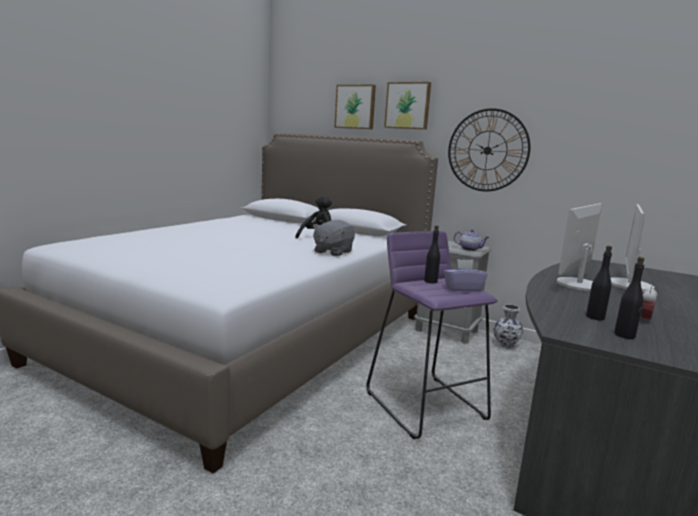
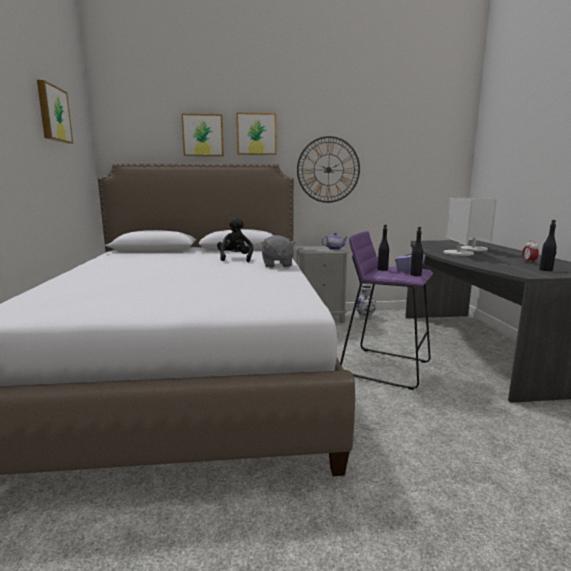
camera: 35 degrees left, 0 degrees up
(207, 90) = (53, 114): none -> picture
(595, 317) = (513, 265): black bottle -> black bottle (415, 274)

